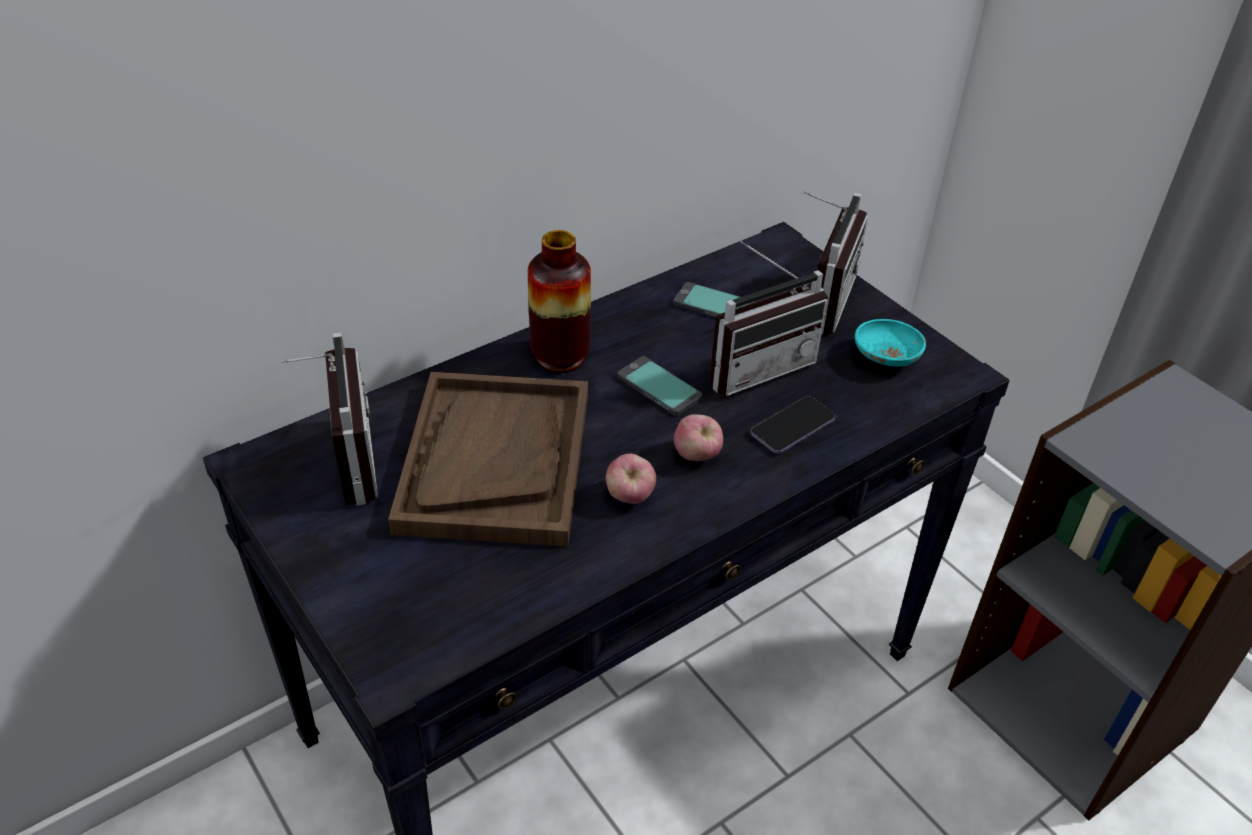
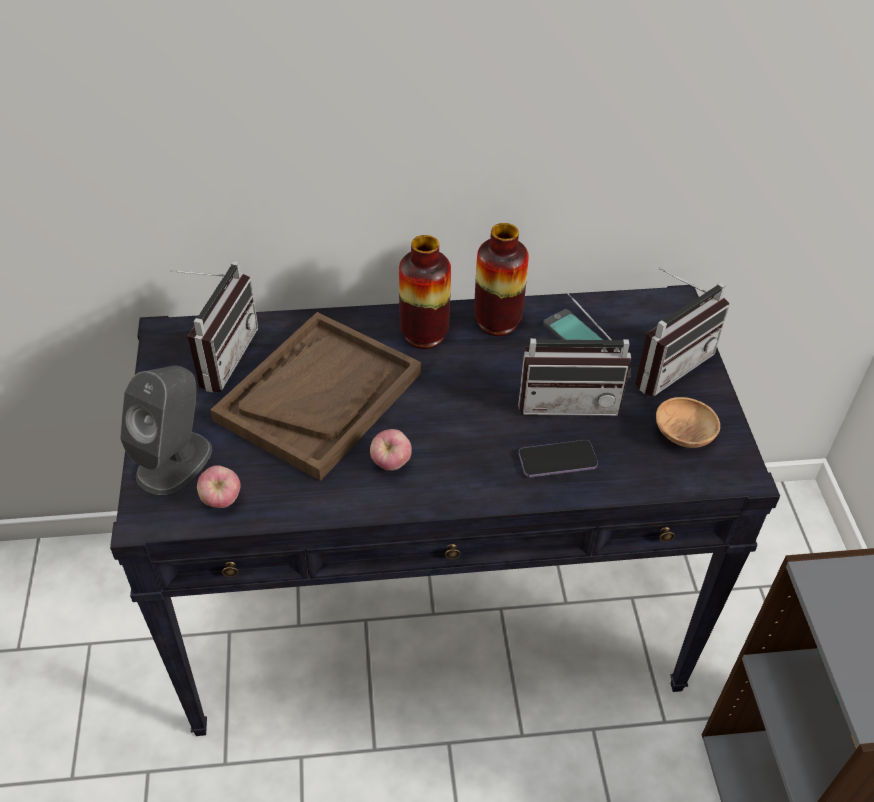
camera: 30 degrees right, 5 degrees up
(379, 597) = (175, 461): none -> grey speaker
(626, 319) = (497, 322): none -> vase
(659, 387) = (478, 387): phone -> none
(697, 456) = (465, 452): apple -> apple (221, 500)
(886, 358) = (683, 434): turquoise bowl -> brown bowl

